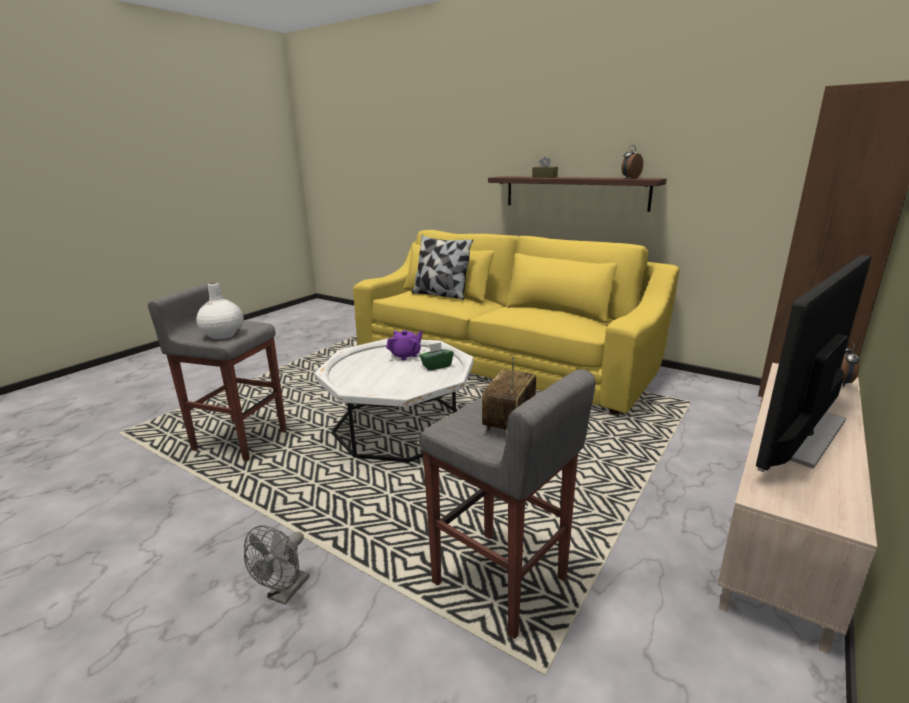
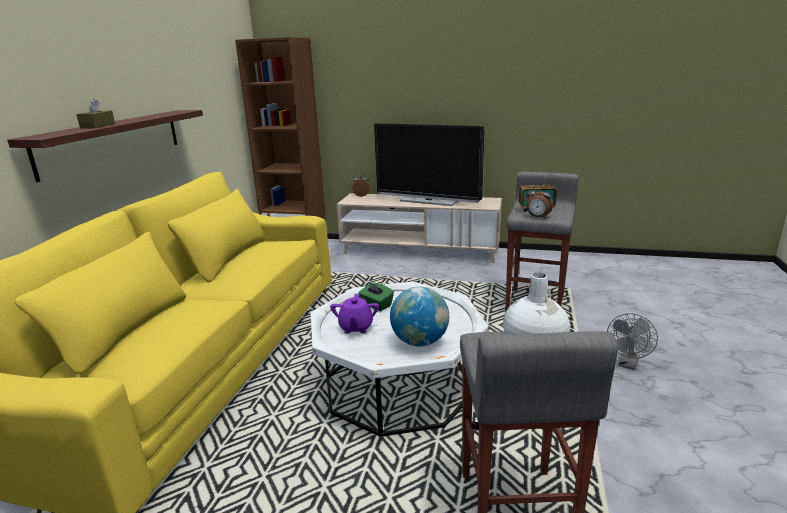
camera: 110 degrees left, 0 degrees up
(285, 593) = (628, 364): grey fan -> grey fan turned 120 degrees clockwise
(358, 372) = (420, 342): none -> globe
(406, 355) = (355, 327): purple teapot -> purple teapot turned 120 degrees counterclockwise
(441, 294) = (160, 321): pillow -> none
(630, 178) = (169, 113): alarm clock -> alarm clock (538, 217)

